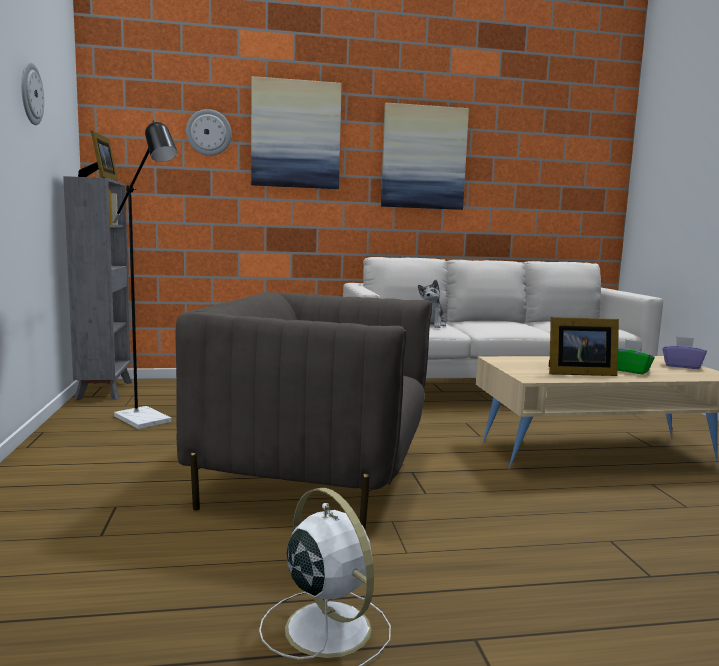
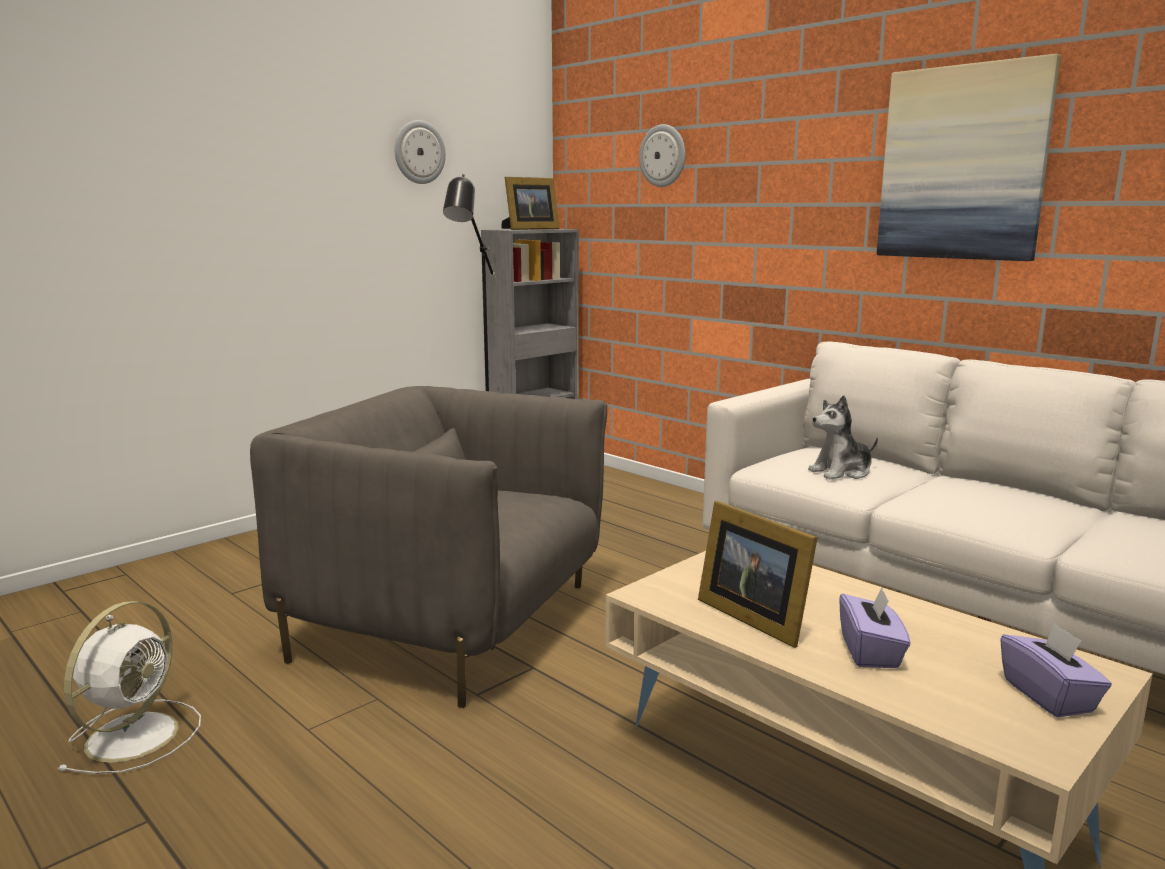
camera: 55 degrees right, 5 degrees up
(295, 134) = (762, 146): picture -> none
(315, 475) = (449, 622): grey armchair -> grey armchair turned 45 degrees counterclockwise
(629, 370) = (870, 652): green tissue box -> purple tissue box

